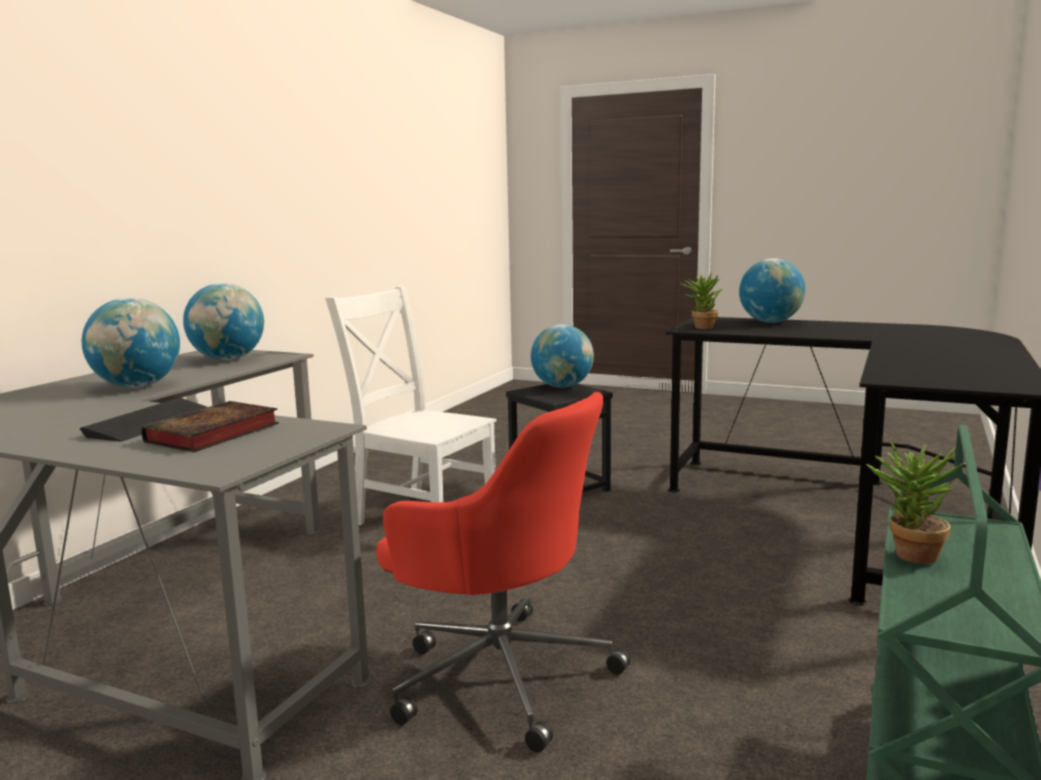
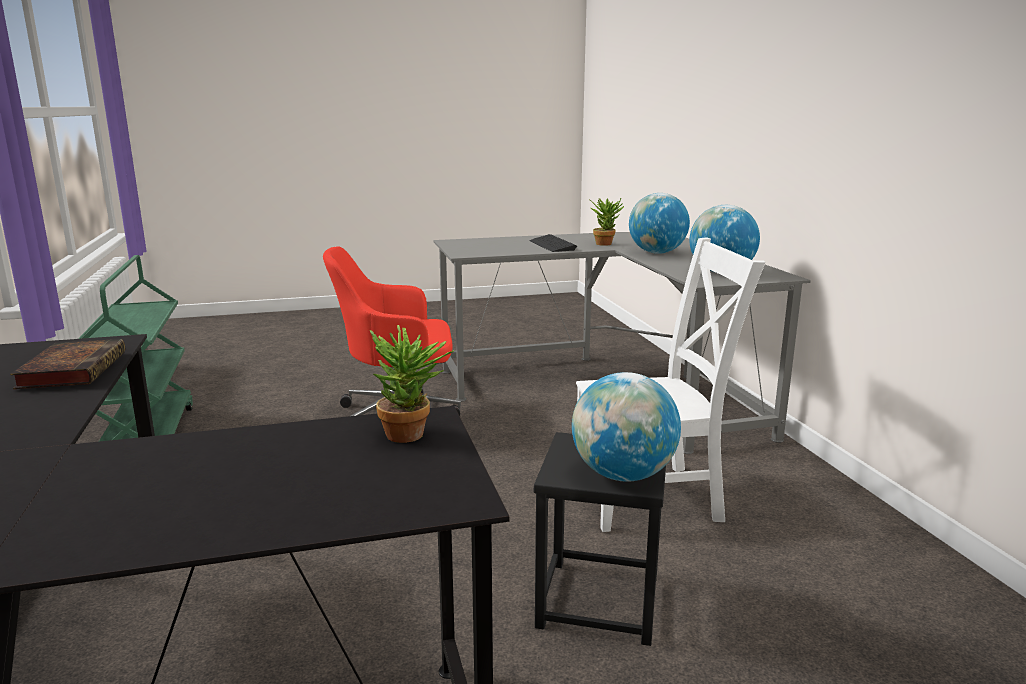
camera: 140 degrees right, 5 degrees up
(211, 434) = (504, 246): book -> book (73, 369)
(770, 322) = (284, 506): globe -> none
(908, 556) = (153, 320): potted plant -> potted plant (605, 243)

